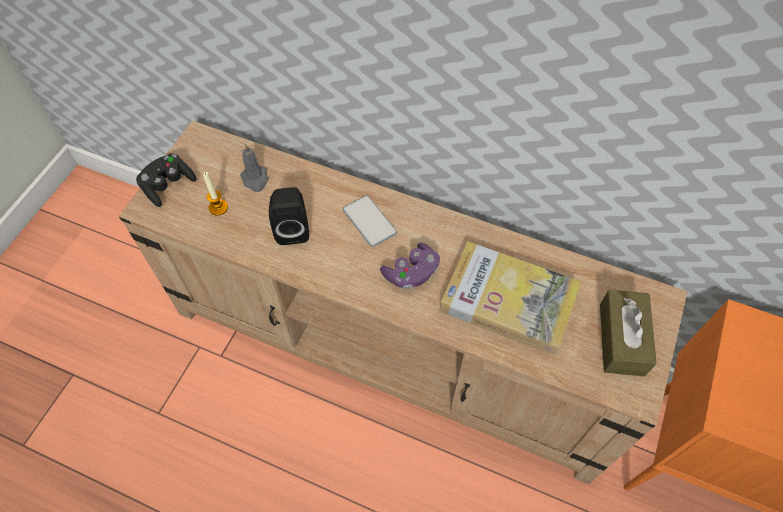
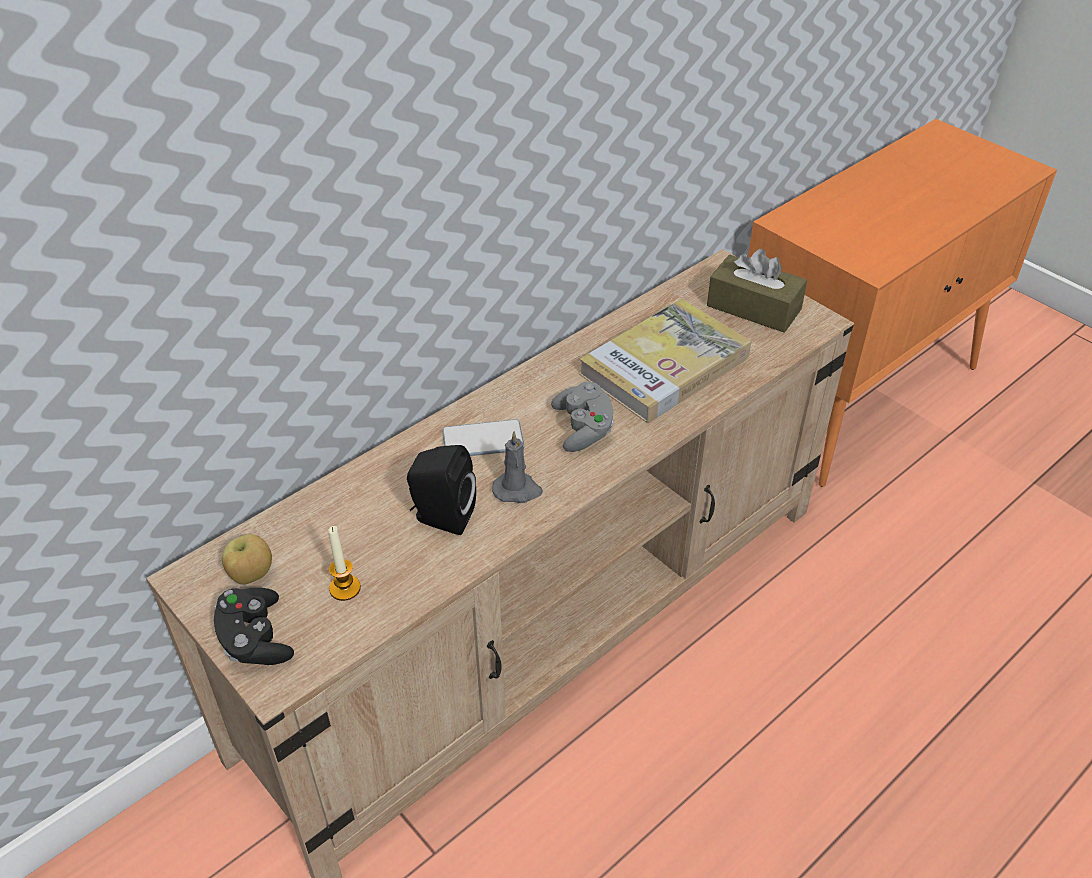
camera: 65 degrees left, 15 degrees down
(210, 162) = (251, 576): none -> apple
(255, 179) = (326, 532): grey candle -> grey candle (517, 490)
(411, 273) = (583, 428): purple game controller -> grey game controller

